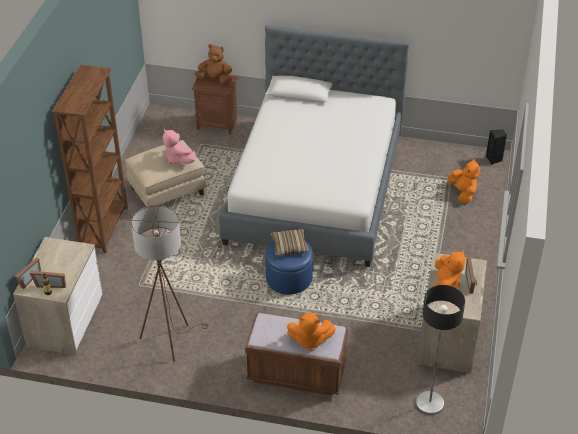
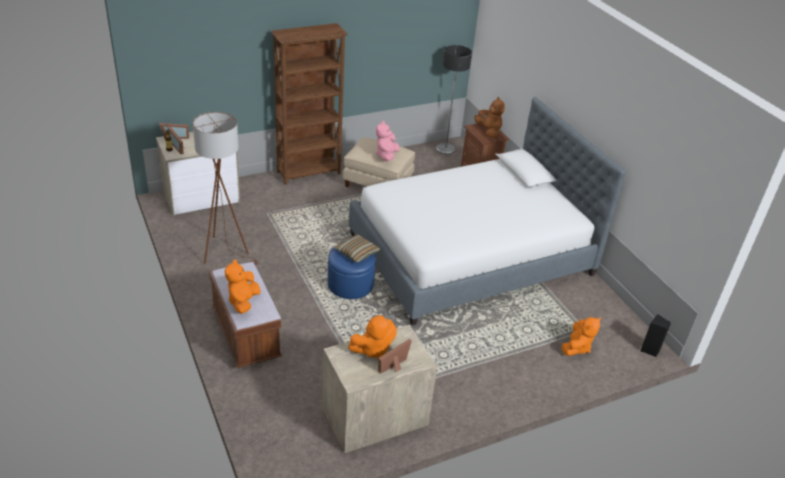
camera: 50 degrees right, 5 degrees down
(309, 340) = (243, 302): orange plush toy -> orange plush toy turned 45 degrees clockwise
(430, 403) = (280, 438): floor lamp -> floor lamp (445, 149)

